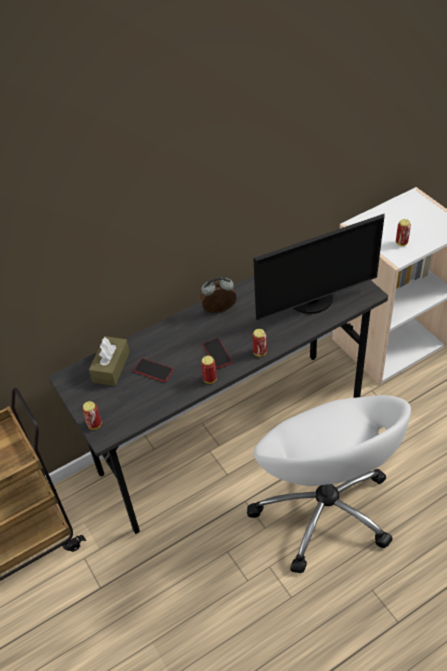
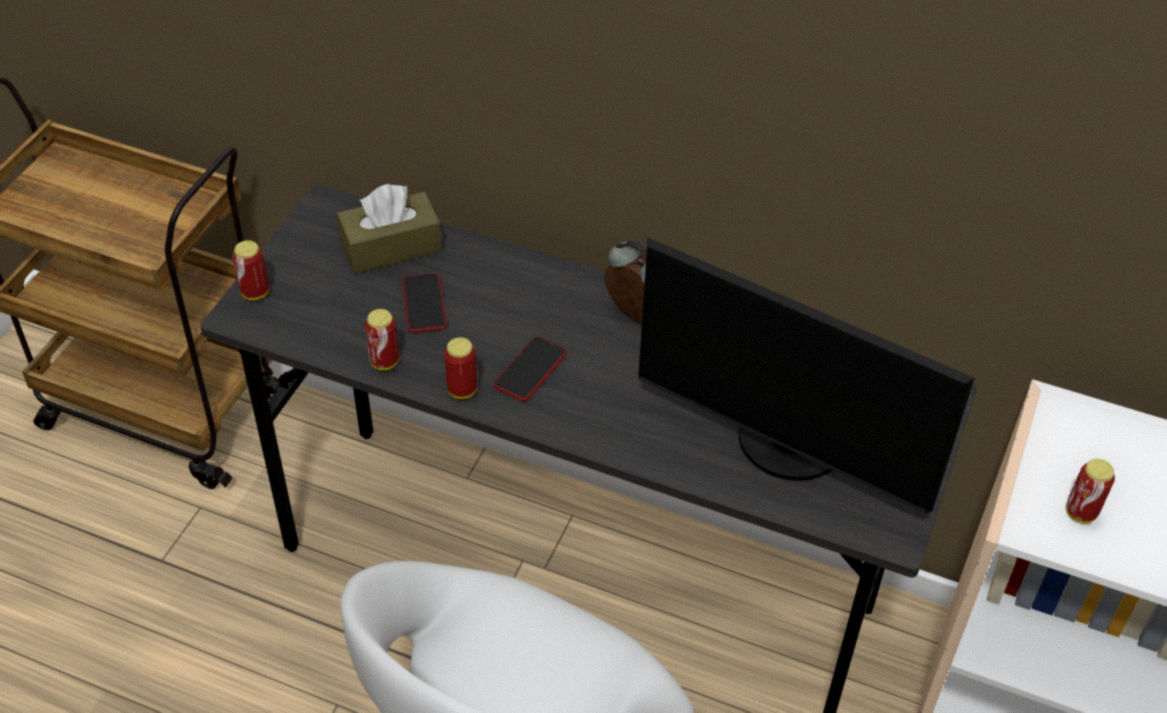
camera: 50 degrees right, 0 degrees up
(259, 352) = (583, 430): can -> can (384, 361)

